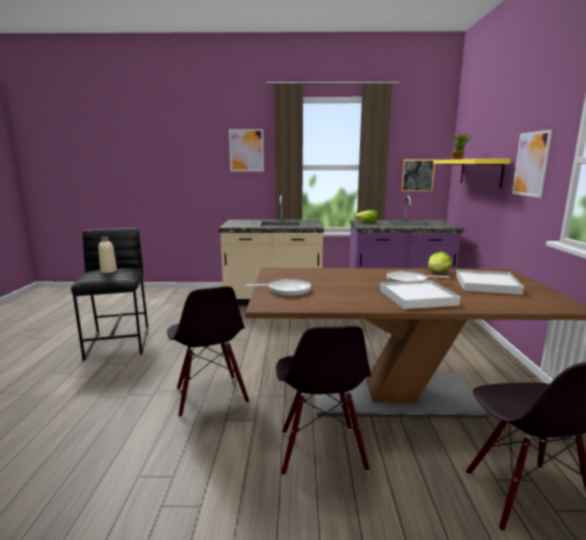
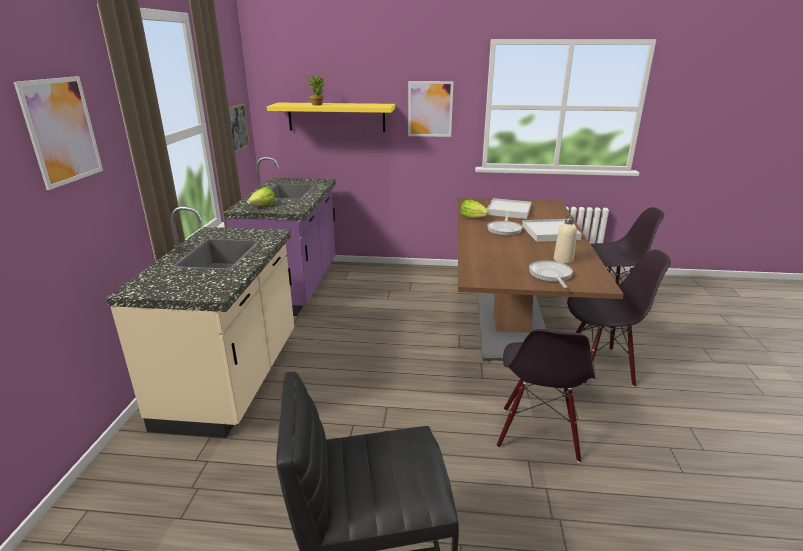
camera: 85 degrees left, 10 degrees up
(108, 271) = (379, 467): beige bottle -> beige bottle (563, 260)
(210, 396) = (537, 434): black chair -> black chair turned 120 degrees clockwise

